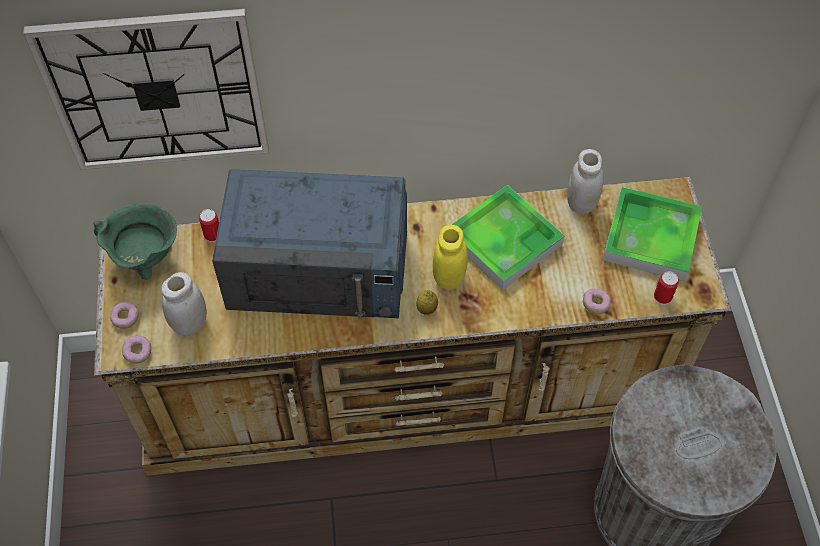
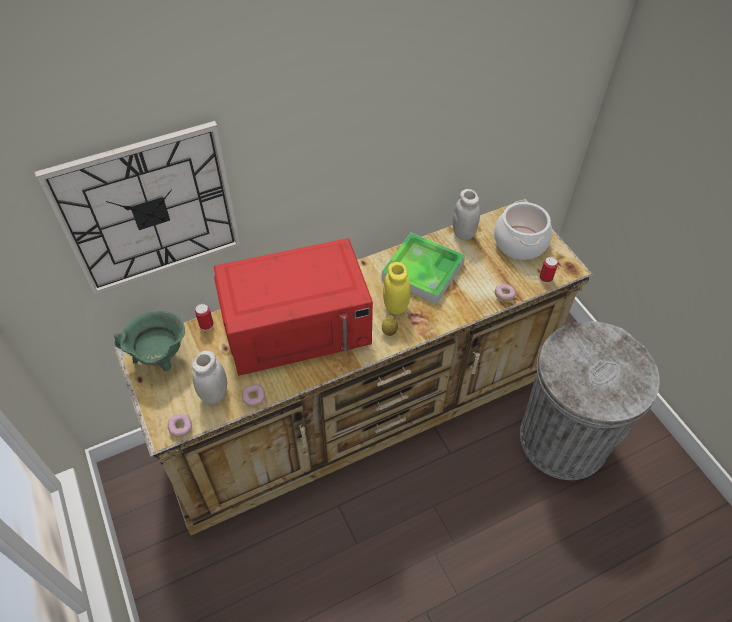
camera: 20 degrees left, 5 degrees down
(126, 318) = (160, 405): donut -> donut (254, 398)
(319, 267) = (298, 325): blue microwave -> red microwave
(651, 237) = (519, 242): tray -> cooking pot

